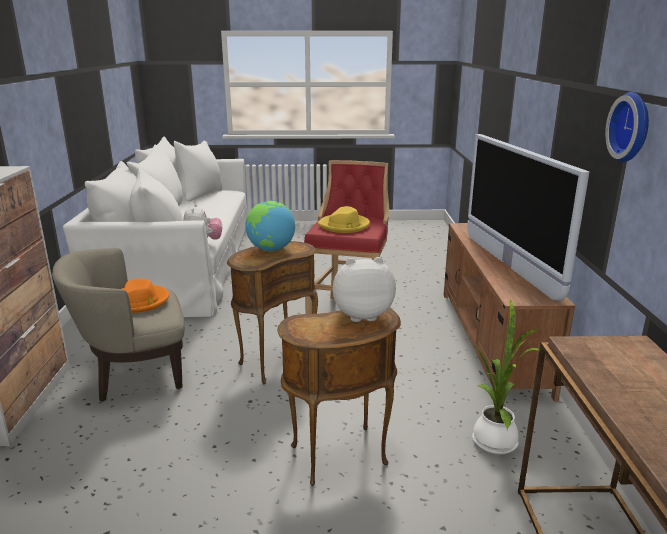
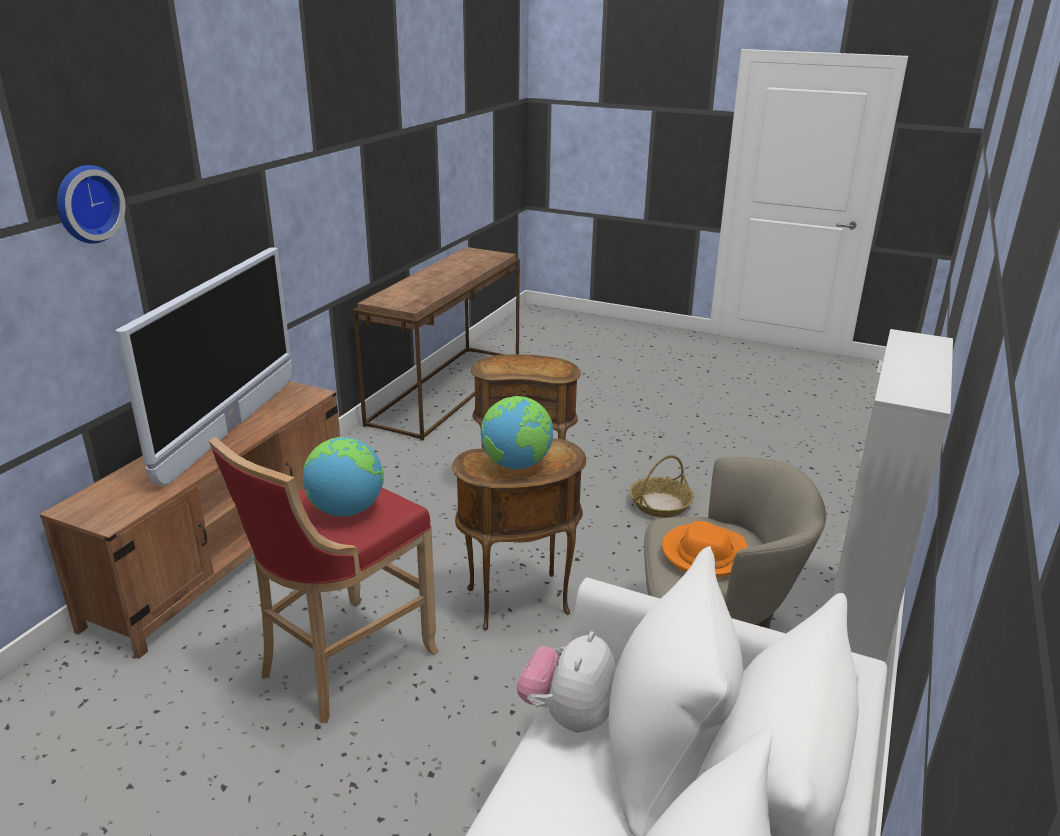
camera: 155 degrees left, 5 degrees up
(184, 484) = (660, 505): none -> basket
(344, 226) = (346, 510): yellow hat -> globe
(362, 315) = (503, 367): plush toy -> none
(495, 439) = (389, 467): potted plant -> none
(632, 127) = (274, 191): wall clock -> wall clock (86, 203)

